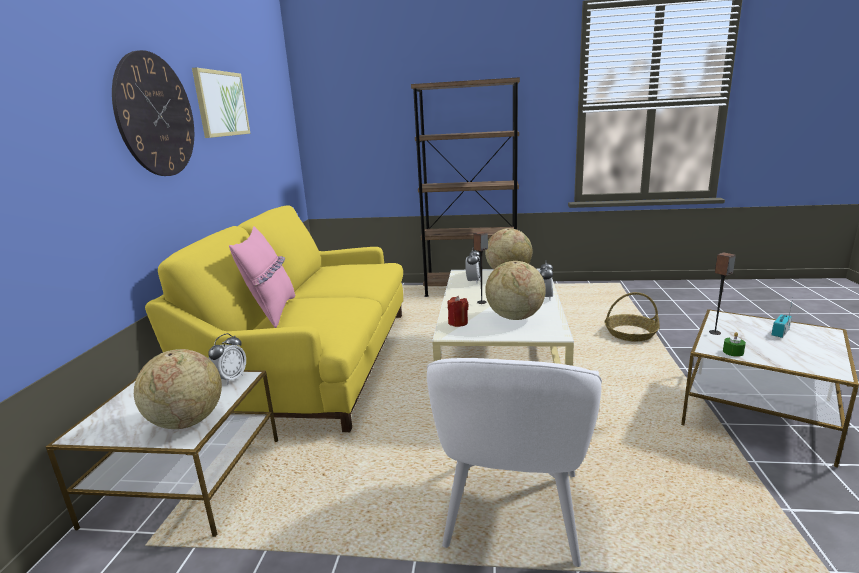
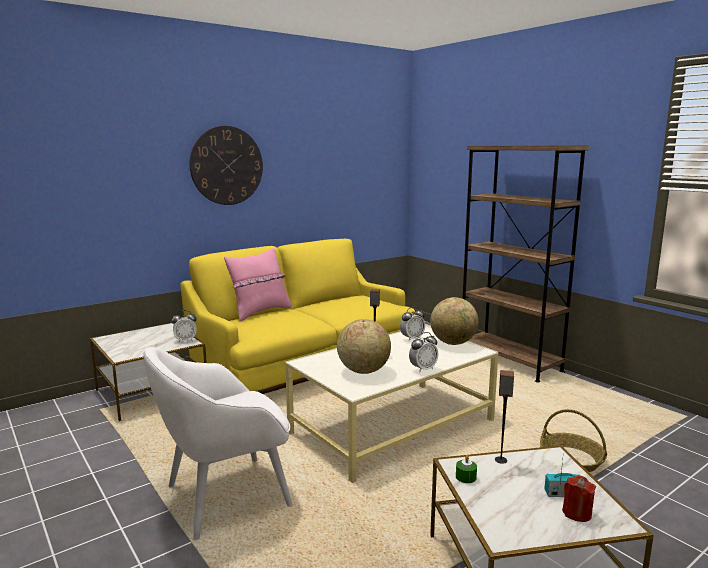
camera: 45 degrees right, 5 degrees down
(186, 421) = (135, 351): globe -> none
(221, 104) = (301, 156): picture -> none
(458, 323) = (324, 358): red candle -> red candle (577, 513)

